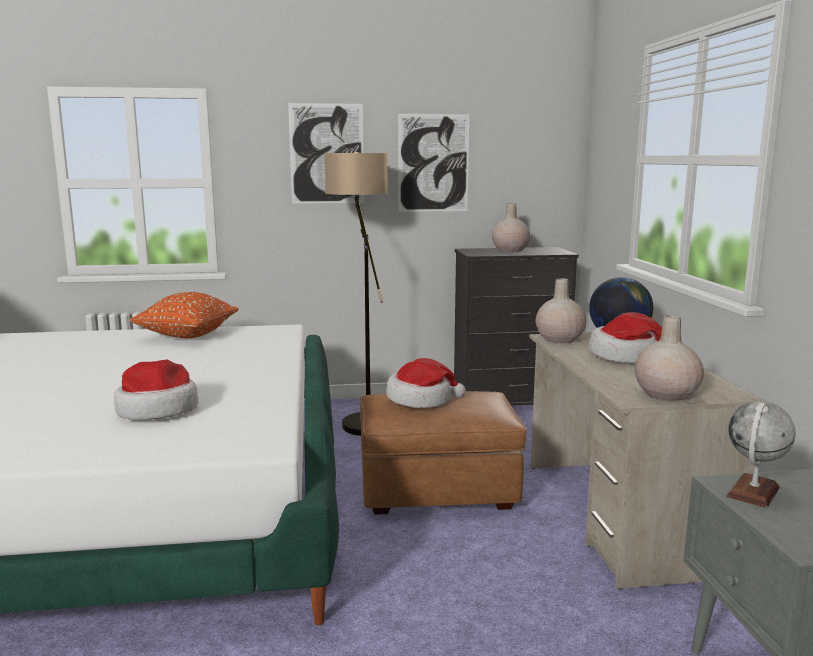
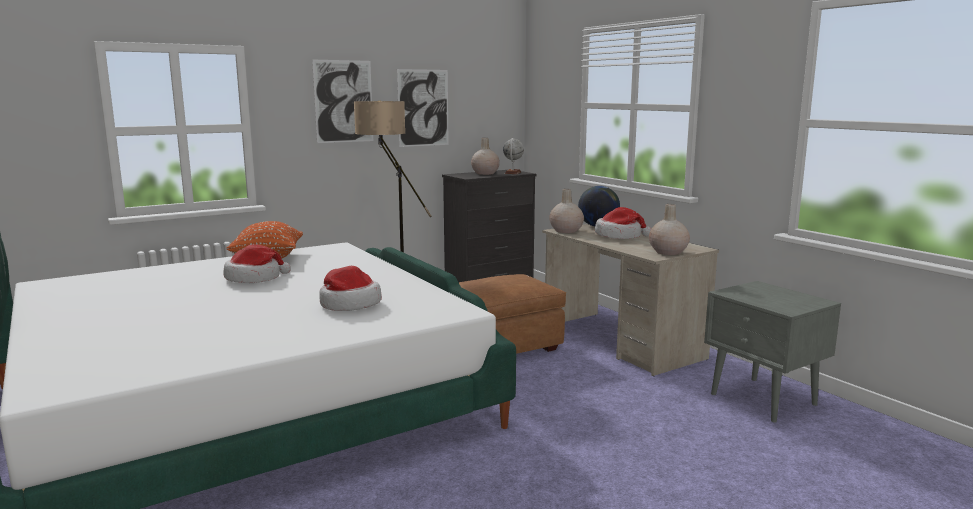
camera: 25 degrees left, 0 degrees up
(421, 399) = (487, 282): hat -> hat (254, 278)
(753, 492) = (742, 293): globe -> globe (513, 173)

